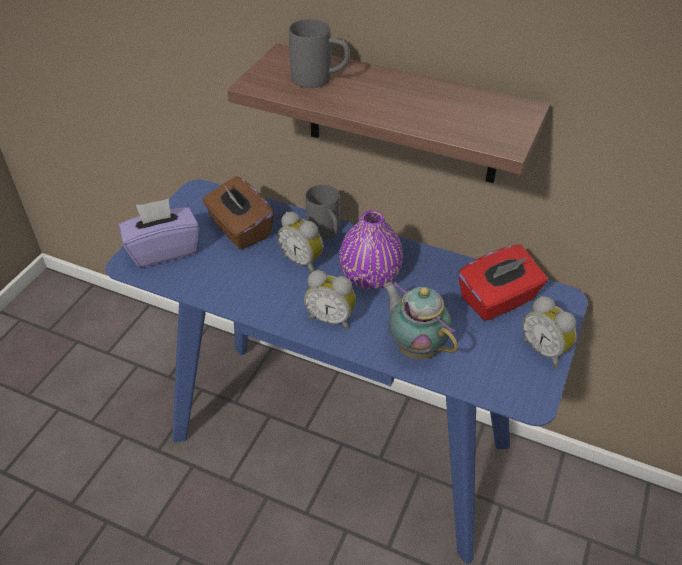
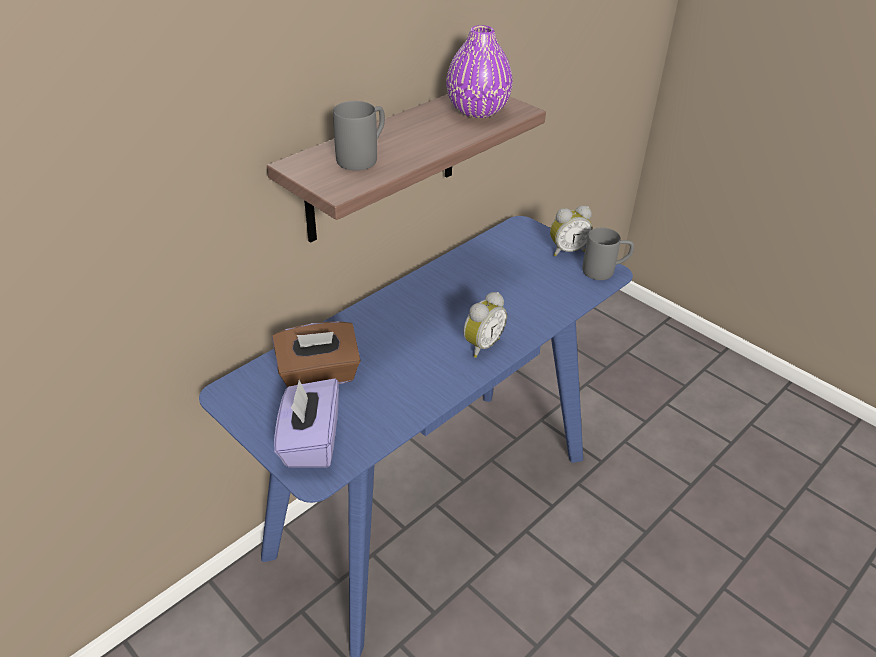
camera: 70 degrees left, 5 degrees down
(303, 261) = (396, 343): alarm clock -> none
(326, 234) = (367, 319): grey mug -> grey mug (605, 271)
(370, 276) = (442, 309): purple vase -> purple vase (477, 111)
(415, 346) = (536, 308): teapot -> none
(498, 300) = (507, 253): red tissue box -> none

